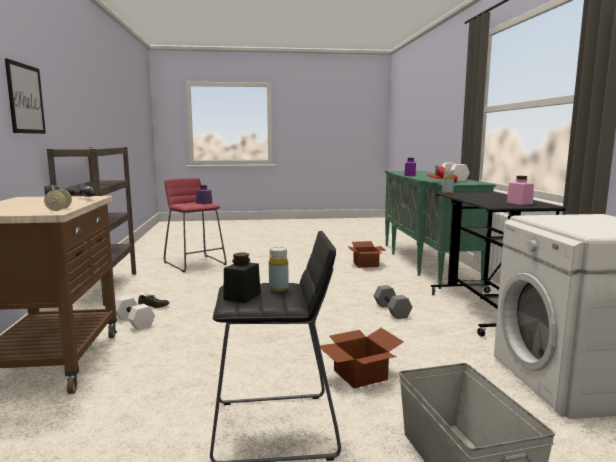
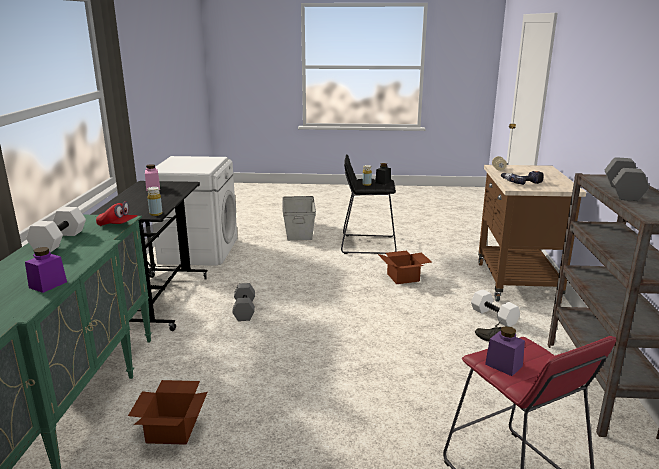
camera: 170 degrees left, 10 degrees up
(25, 99) = (629, 112): picture -> none
(95, 148) = (621, 191): none -> grey dumbbell
(358, 375) = (315, 261): cardboard box -> cardboard box (404, 277)

